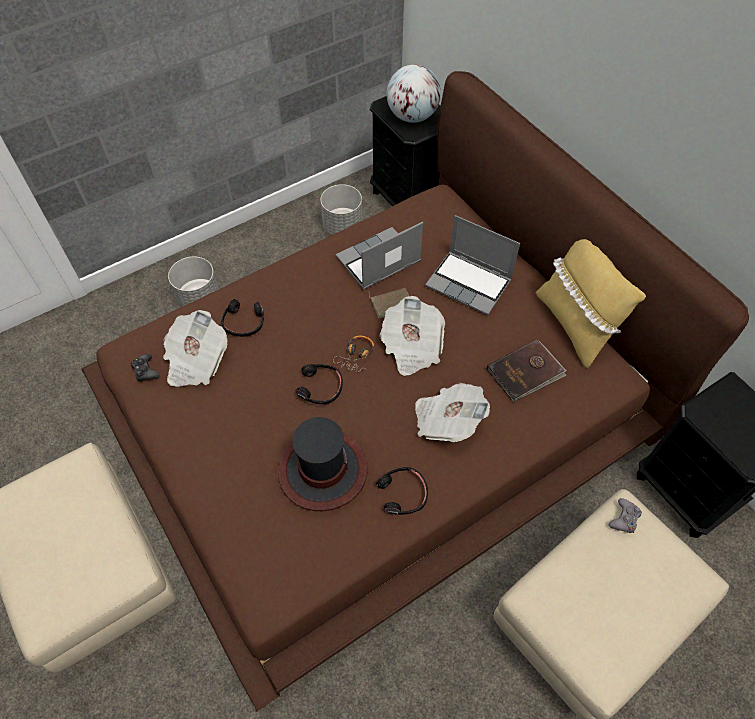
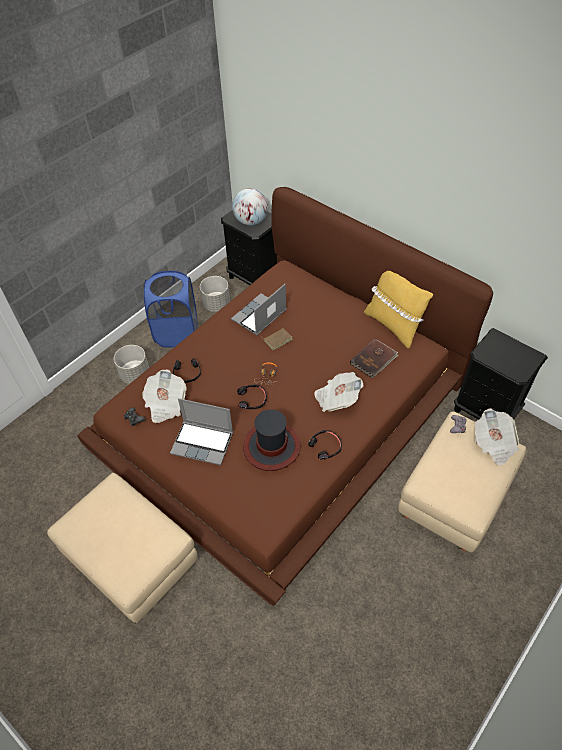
camera: 15 degrees left, 5 degrees down
(275, 254) = (177, 333): none -> blue laundry basket
(411, 347) = (299, 362): newspaper -> newspaper (494, 444)
(470, 283) = (321, 316): laptop -> laptop (203, 443)

